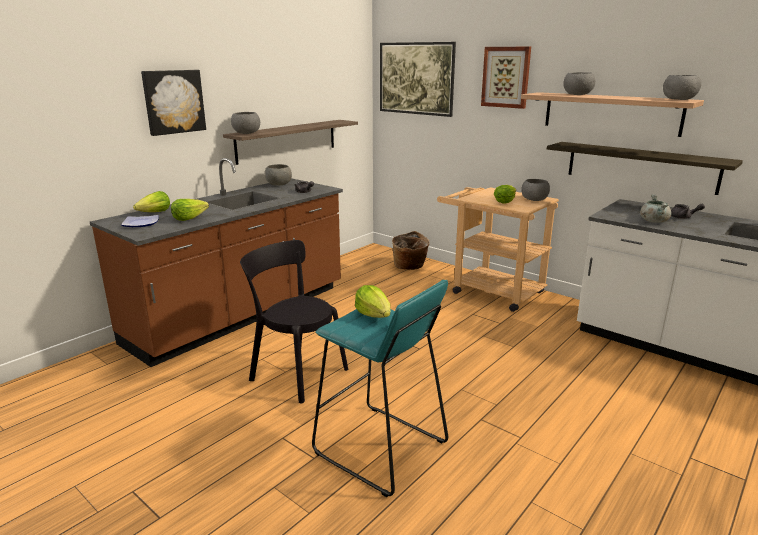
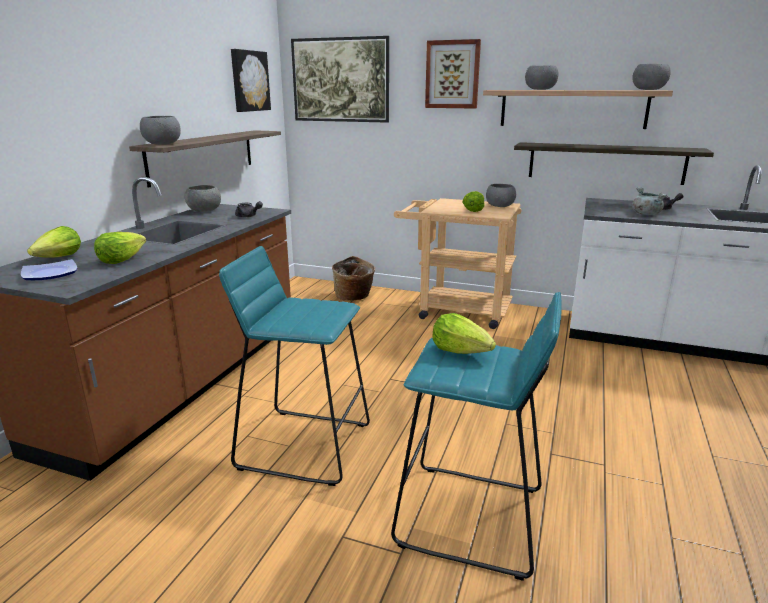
camera: 20 degrees left, 0 degrees up
(173, 101) = (62, 98): picture -> picture (249, 81)
(296, 373) = (304, 445): black chair -> turquoise stool

